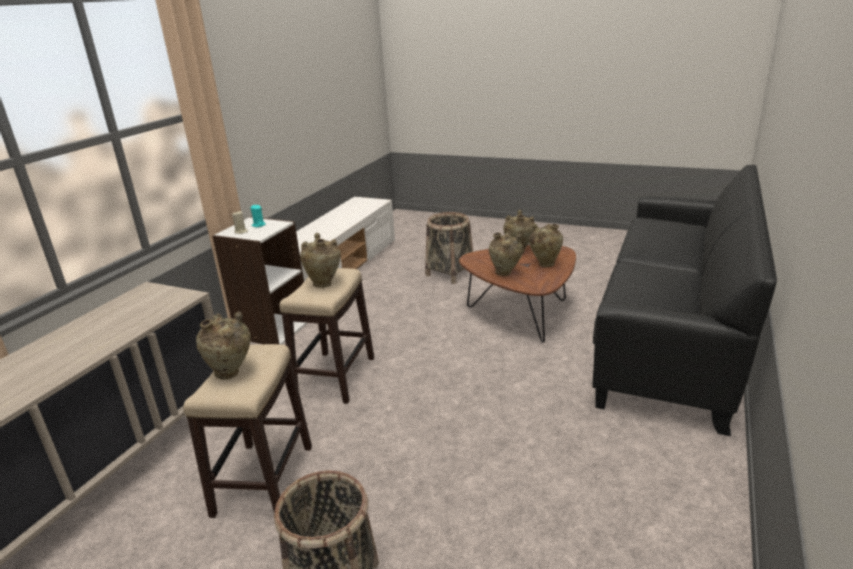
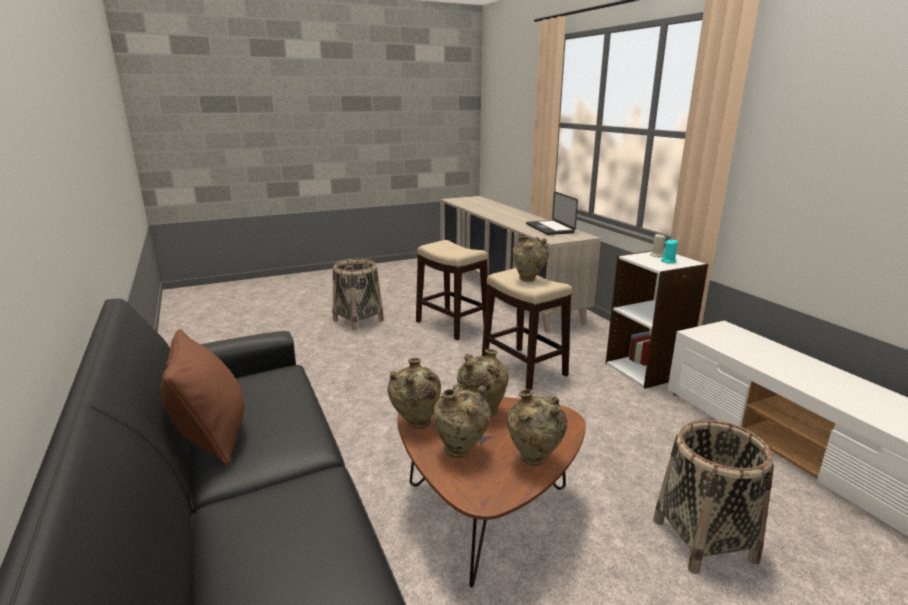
camera: 130 degrees right, 5 degrees down
(110, 319) = (549, 228): none -> laptop
(231, 373) = (453, 247): beige vase -> beige vase (415, 424)
(686, 286) = (212, 438): none -> brown pillow

